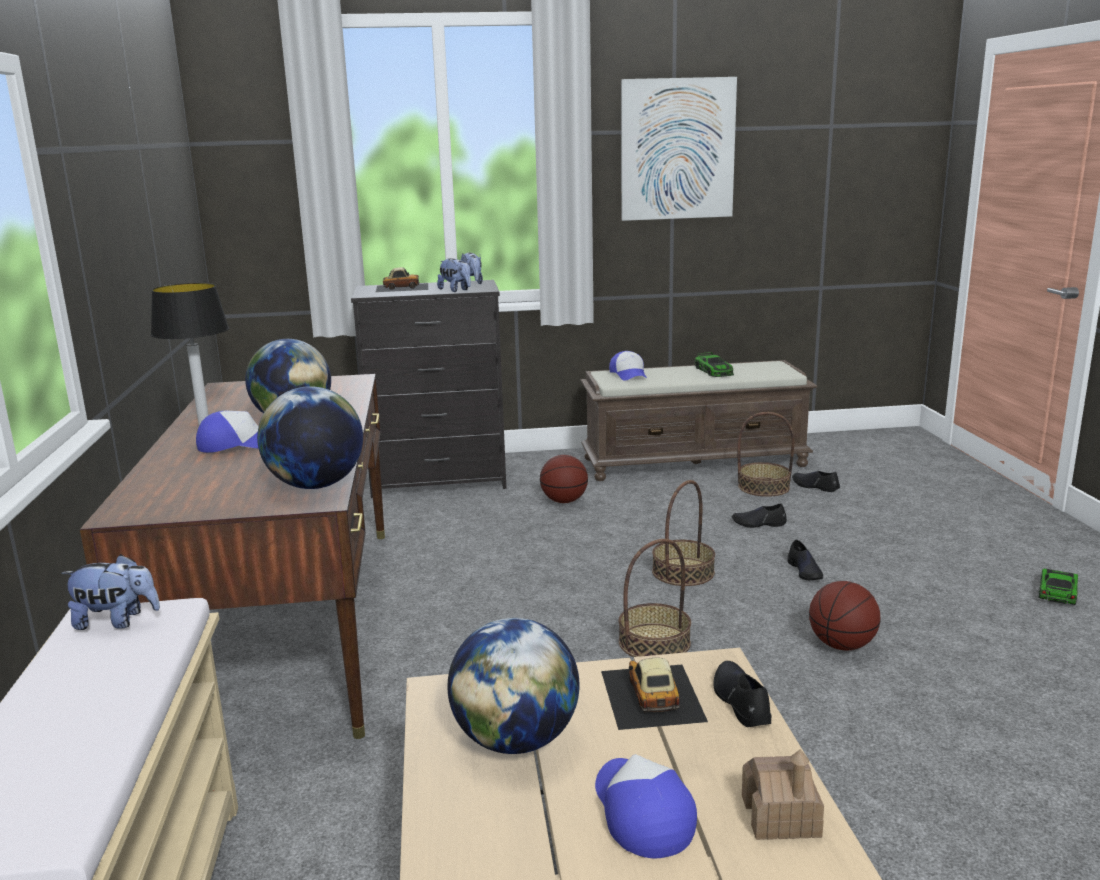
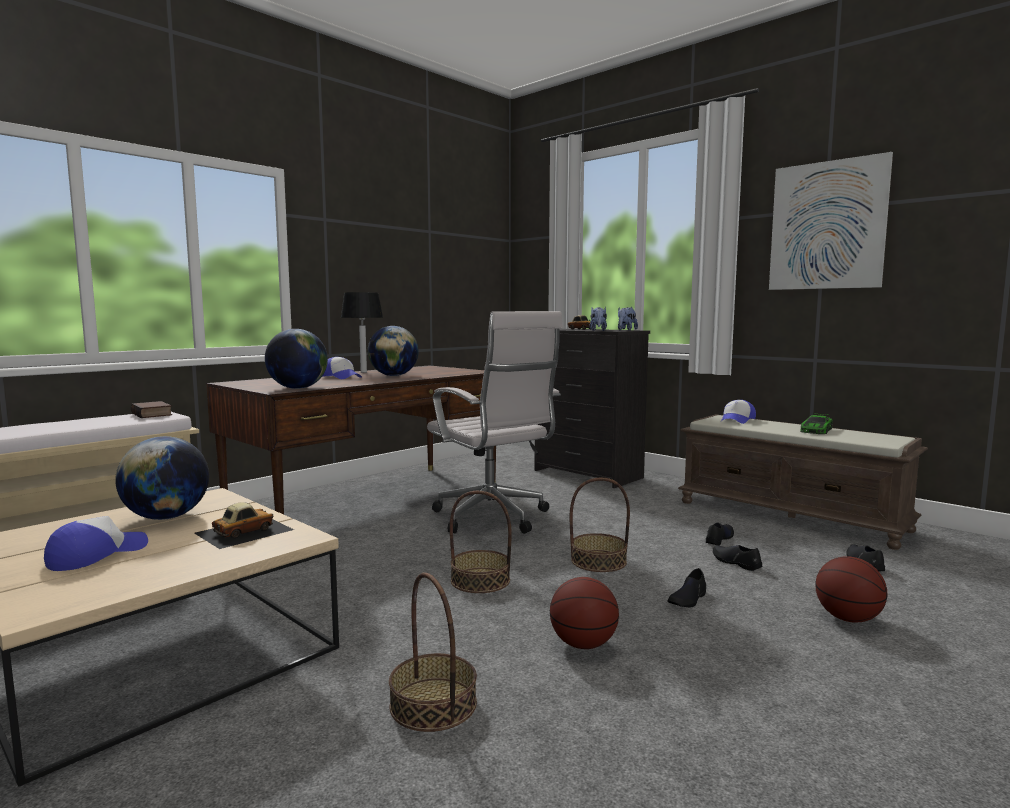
camera: 50 degrees right, 10 degrees down
(117, 621) = (153, 414): plush toy -> book
(492, 575) = (493, 518): none -> white office chair
(564, 501) = (630, 504): basketball -> basketball (848, 619)
(740, 701) = (255, 551): black shoe -> black shoe (719, 538)
(763, 487) = (809, 547): basket -> basket (433, 704)
(780, 816) = (104, 587): toy house -> none
(1057, 591) = (927, 738): toy car -> none

